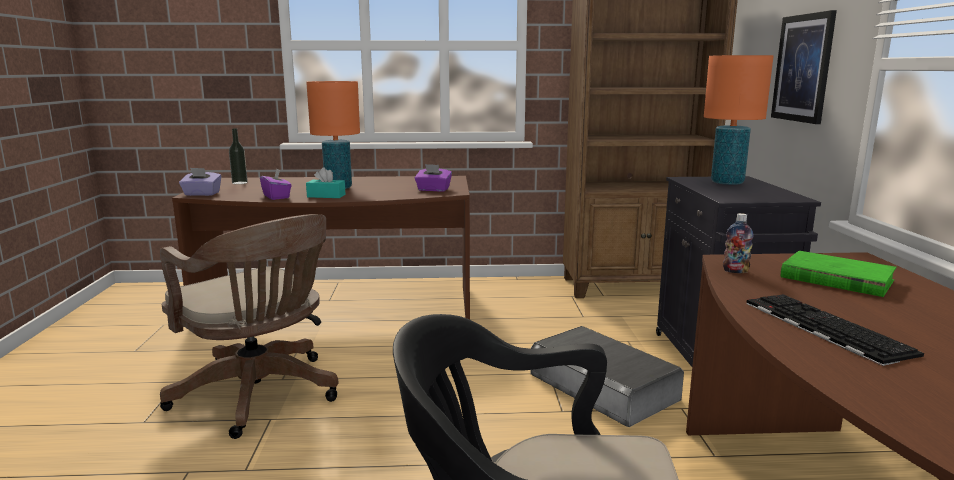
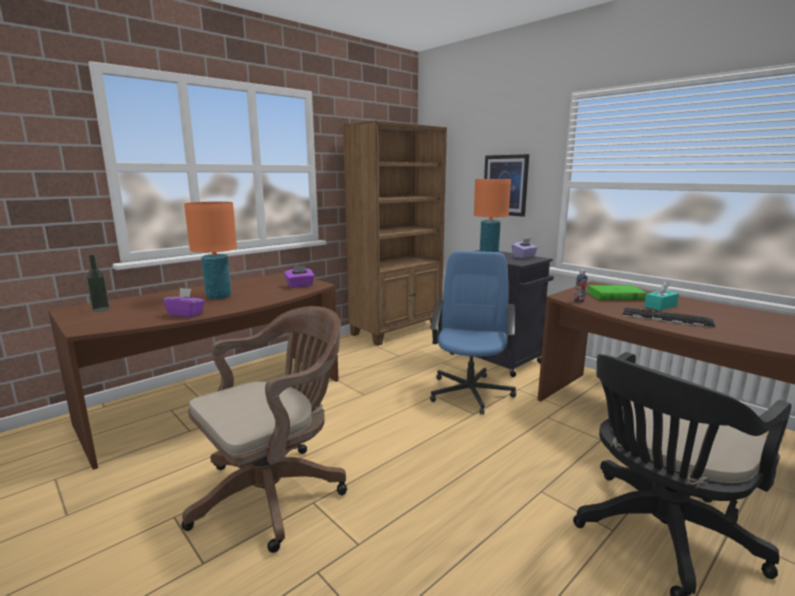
camera: 40 degrees left, 0 degrees up
(201, 194) = (93, 327): purple tissue box -> purple tissue box (524, 257)
(261, 396) = (275, 491): brown office chair -> brown office chair turned 45 degrees counterclockwise
(326, 196) = (230, 305): turquoise tissue box -> turquoise tissue box (660, 306)
(603, 386) = (470, 392): grey storage box -> blue office chair

